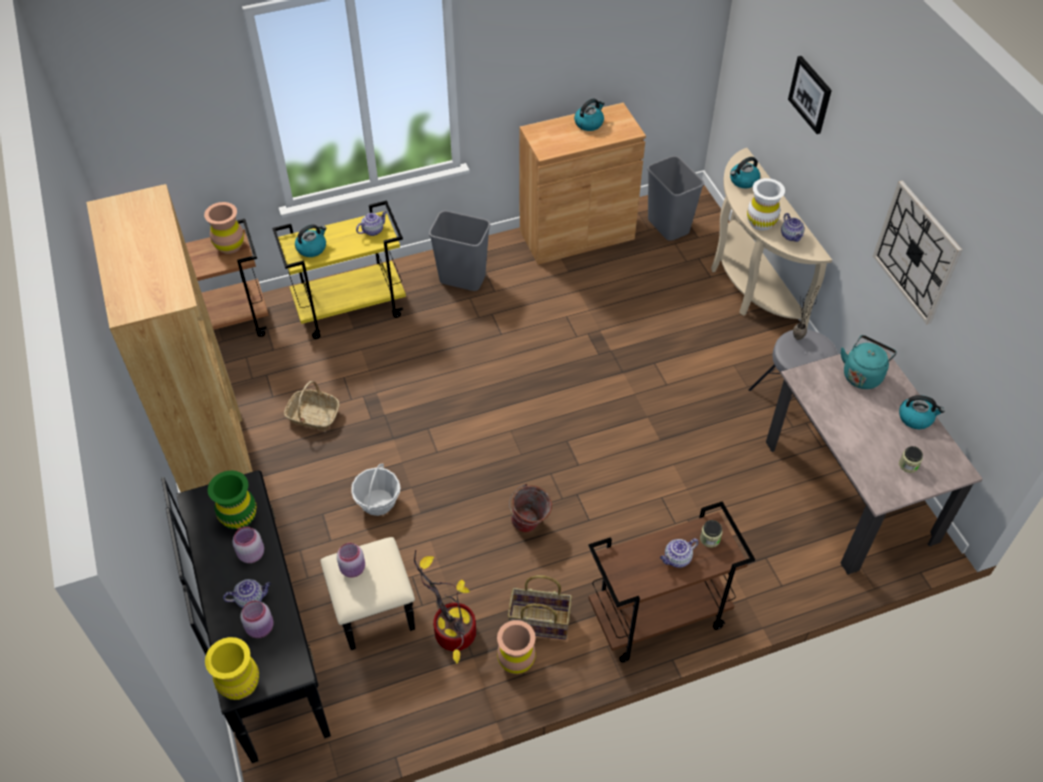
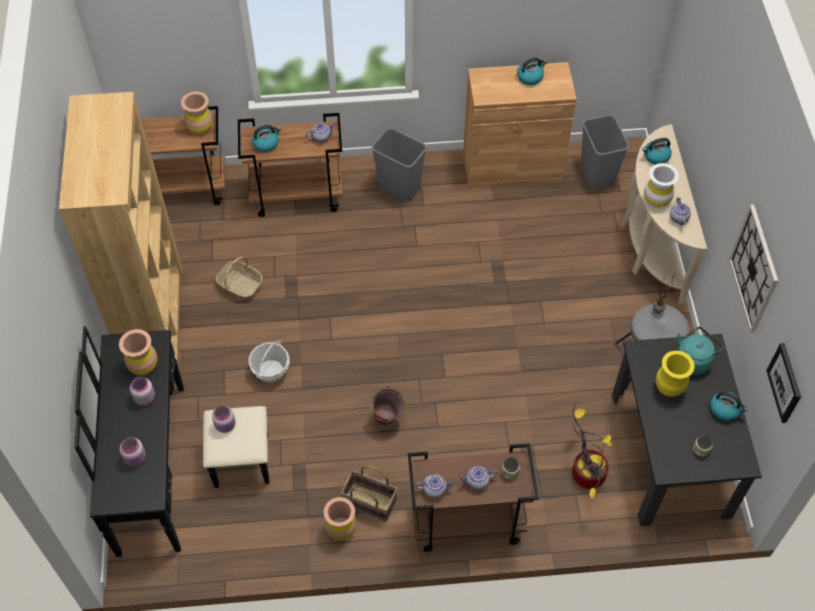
camera: 15 degrees right, 5 degrees up
(239, 517) = (143, 365): green vase -> brown vase
(240, 684) = (108, 497): yellow vase -> yellow vase (669, 386)
(251, 599) = (134, 433): teapot -> teapot (435, 489)
(351, 308) = (297, 195): yellow cart -> brown cart
(451, 632) = (297, 492): potted plant -> potted plant (585, 472)
(811, 94) = (713, 101): picture -> picture (785, 382)
(849, 491) = (669, 454): beige dining table -> black dining table

